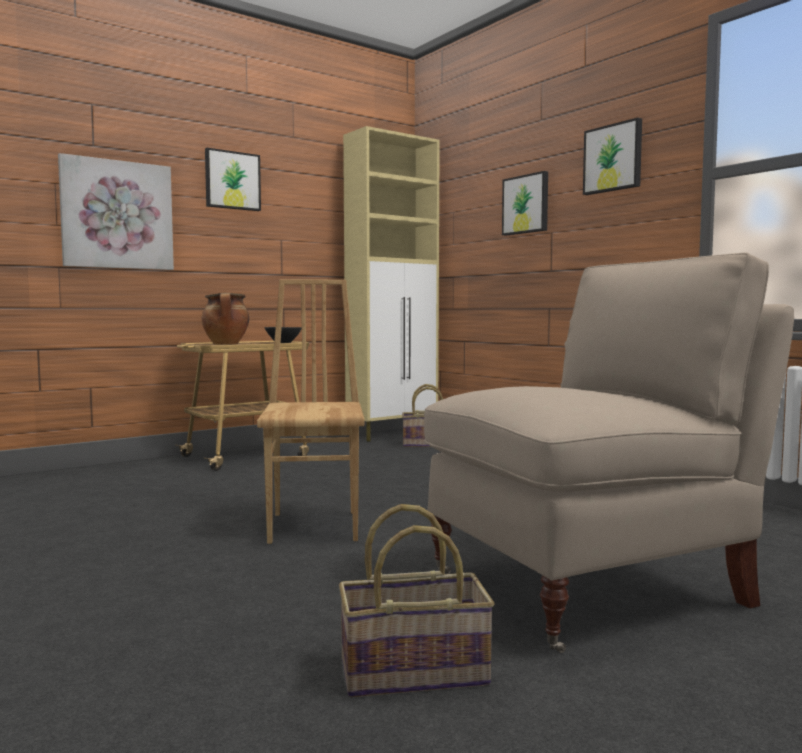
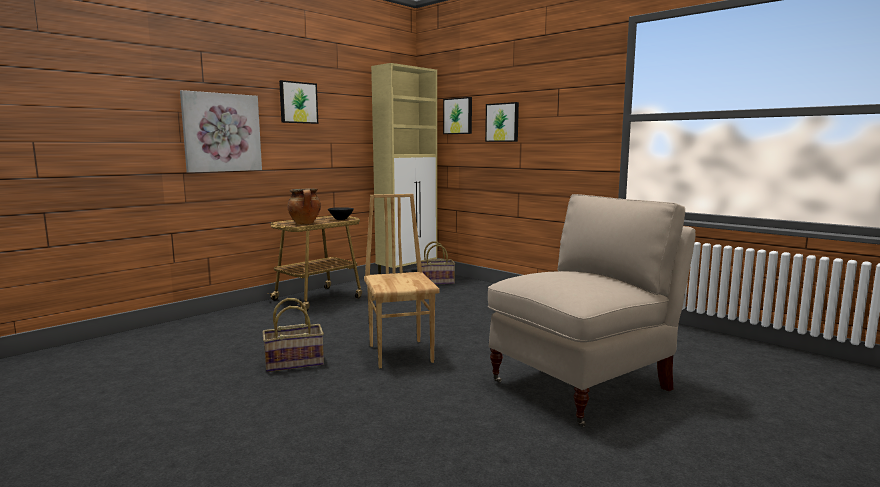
camera: 10 degrees left, 5 degrees up
(414, 671) = (513, 444): basket -> basket (294, 362)
(613, 158) = (564, 99): picture -> picture (458, 116)

